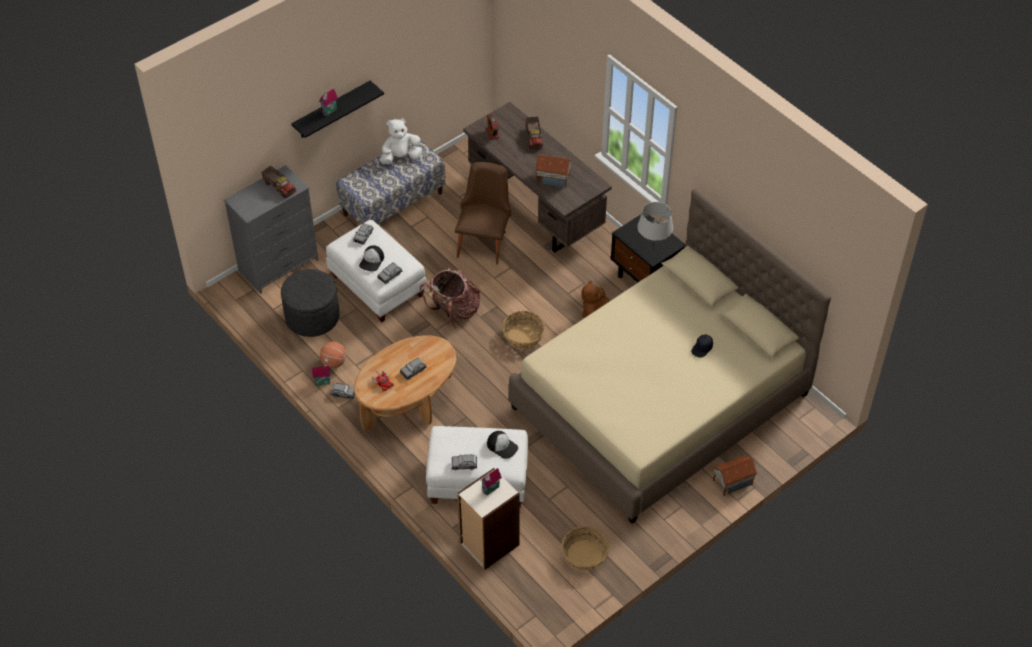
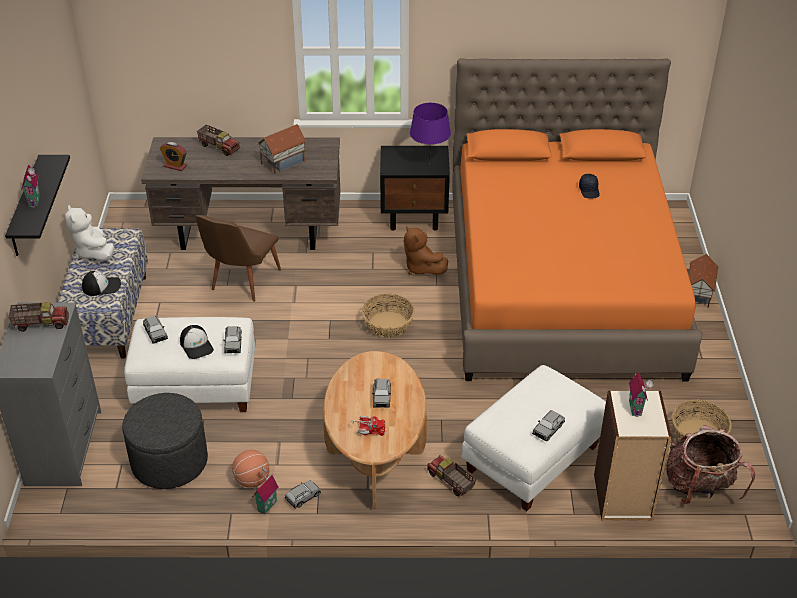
camera: 50 degrees left, 10 degrees down
(400, 157) = (93, 252): white plush toy -> white plush toy turned 45 degrees counterclockwise
(420, 453) = (450, 482): none -> toy truck
(454, 311) = (299, 352): backpack -> backpack (699, 488)
(484, 240) = (241, 283): brown chair -> brown chair turned 120 degrees counterclockwise
(502, 446) = (552, 388): cap -> cap (102, 286)
(653, 248) = (429, 164): grey table lamp -> purple table lamp
(660, 401) = (562, 284): beige bed -> orange bed

